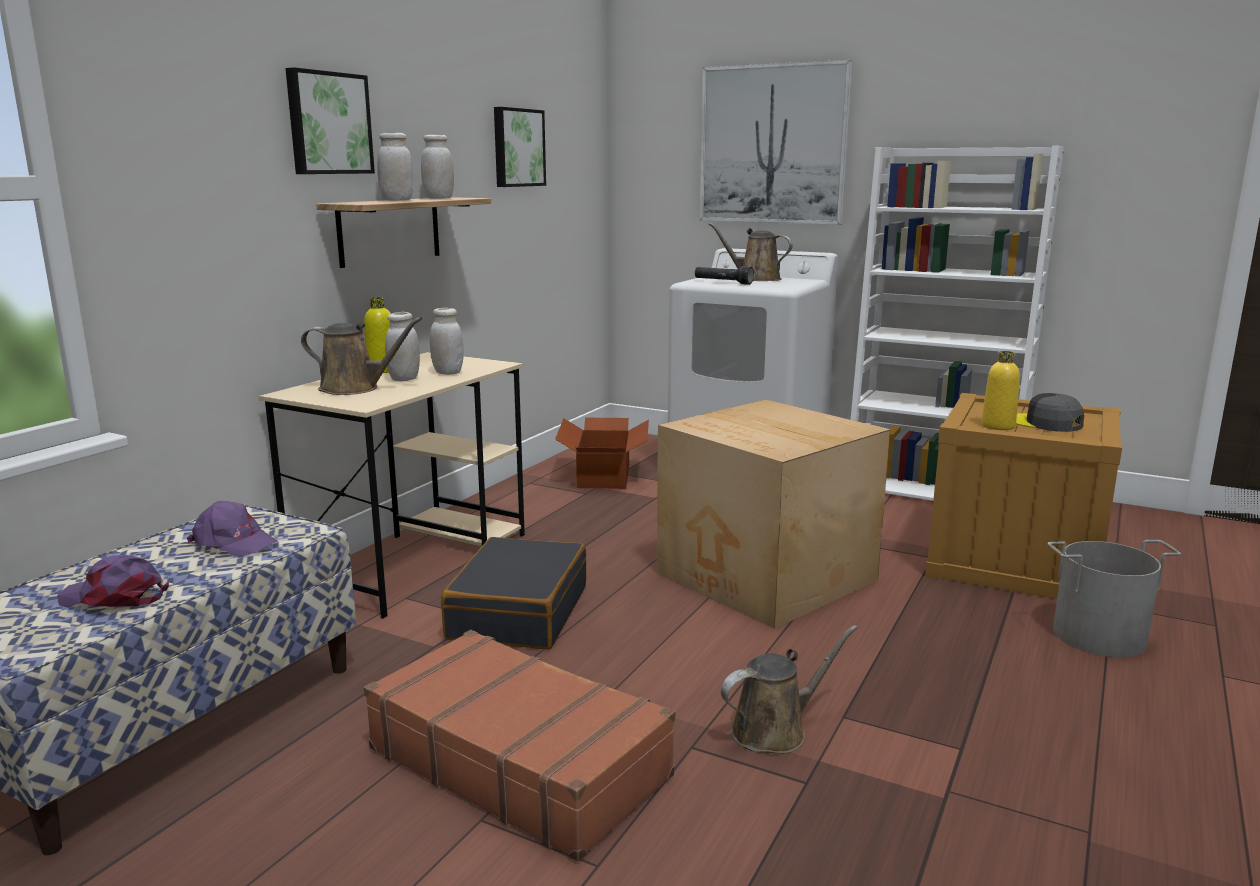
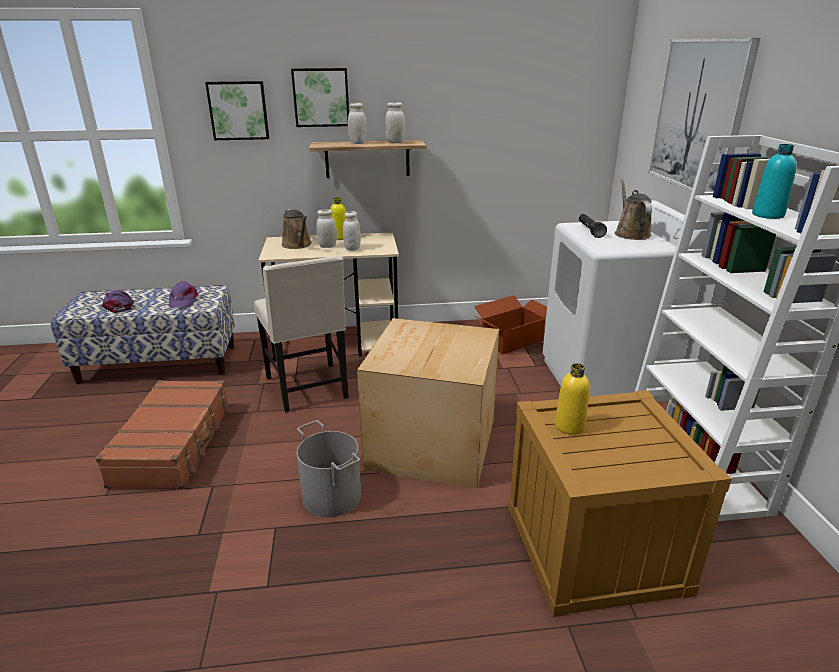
camera: 55 degrees right, 10 degrees up
(517, 148) = (499, 105): picture -> picture (238, 110)
(517, 612) = (309, 388): black suitcase -> beige chair
(775, 730) = (244, 507): brown watering can -> none
(967, 208) = (767, 215): none -> turquoise bottle
(1045, 423) = (615, 447): grey cap -> none
(1099, 636) = (495, 628): grey bucket -> grey bucket (331, 496)

